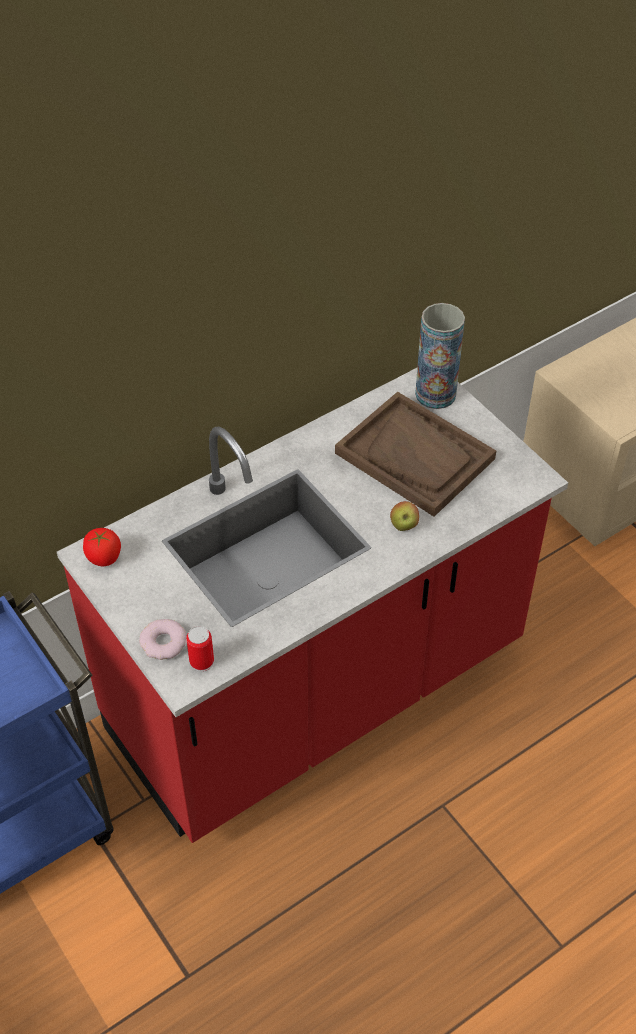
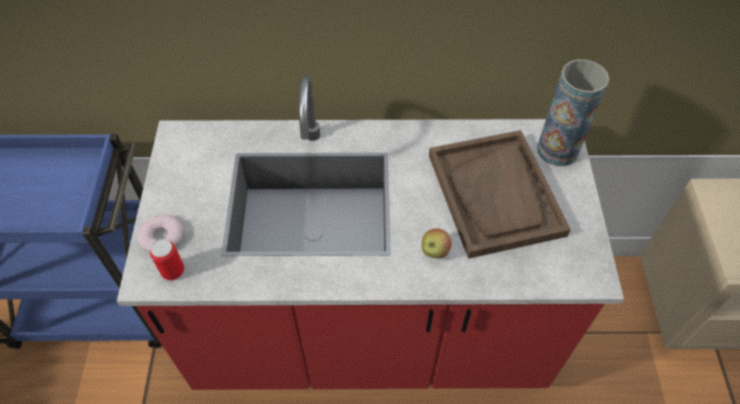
camera: 35 degrees right, 5 degrees up
(103, 558) = (184, 144): tomato -> none

